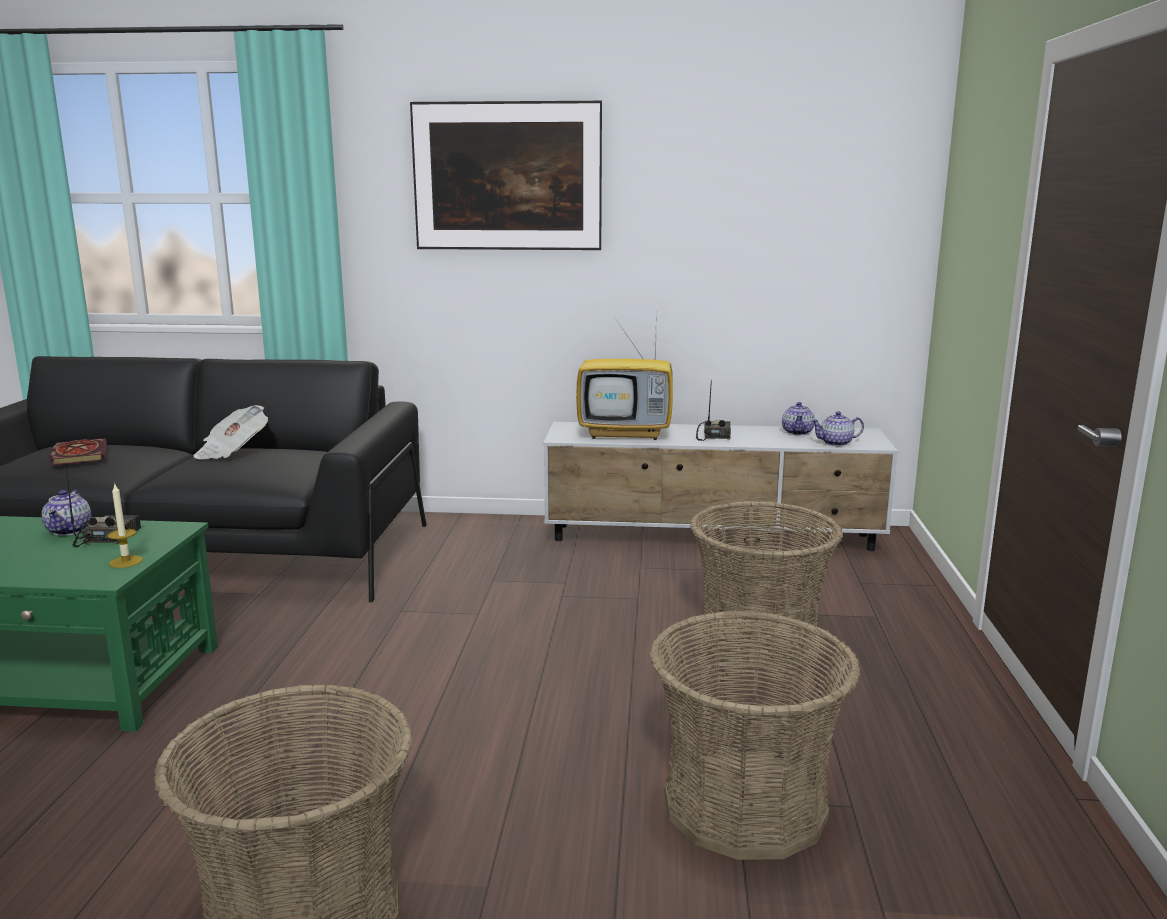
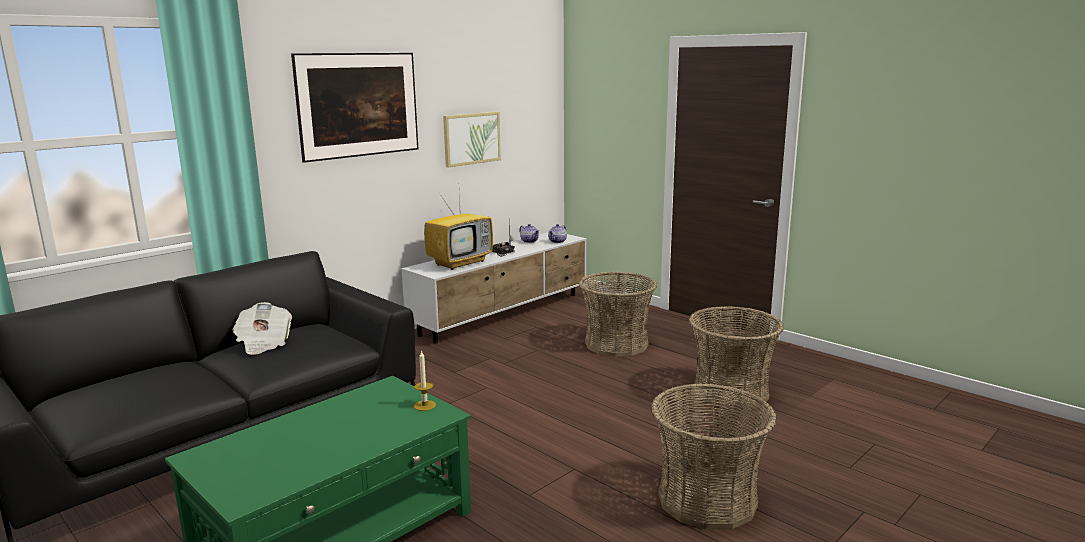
camera: 50 degrees left, 0 degrees up
(70, 530) = (324, 413): teapot -> none
(78, 455) = (141, 387): book -> none
(107, 537) = (365, 405): radio -> none
(711, 243) = (471, 138): none -> picture

